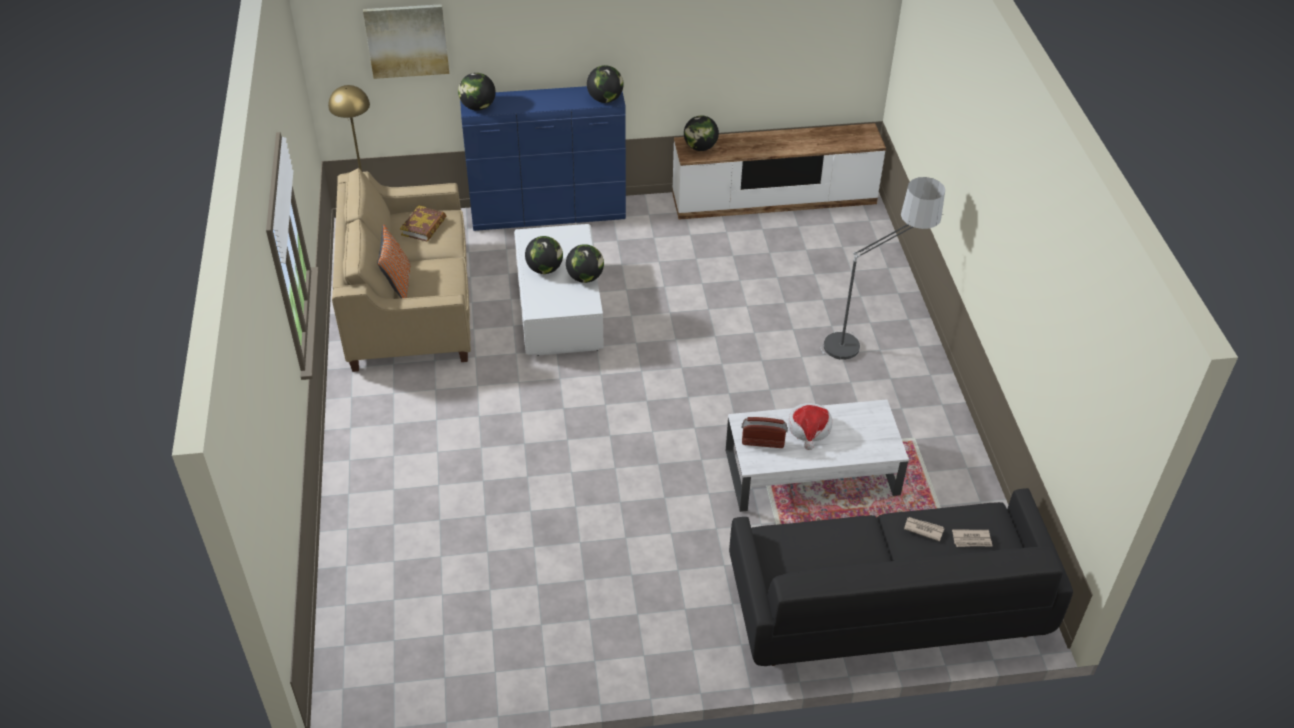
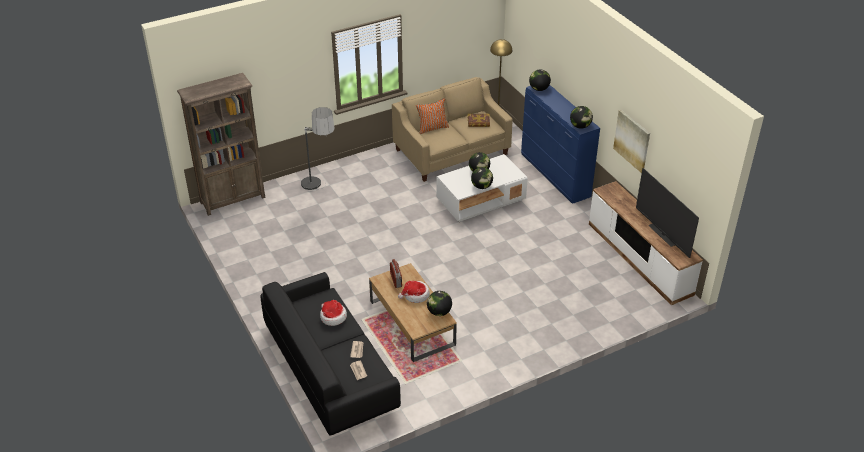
camera: 70 degrees right, 5 degrees down
(343, 653) = (233, 200): none -> brown bookcase
(407, 40) = (535, 37): picture -> picture (632, 140)
(700, 147) = (614, 193): globe -> globe (439, 312)
(810, 472) = (411, 322): white coffee table -> brown coffee table
(812, 137) = (662, 235): none -> television
(834, 542) = (332, 317): none -> hat
(867, 341) = (533, 325): floor lamp -> floor lamp (320, 192)

